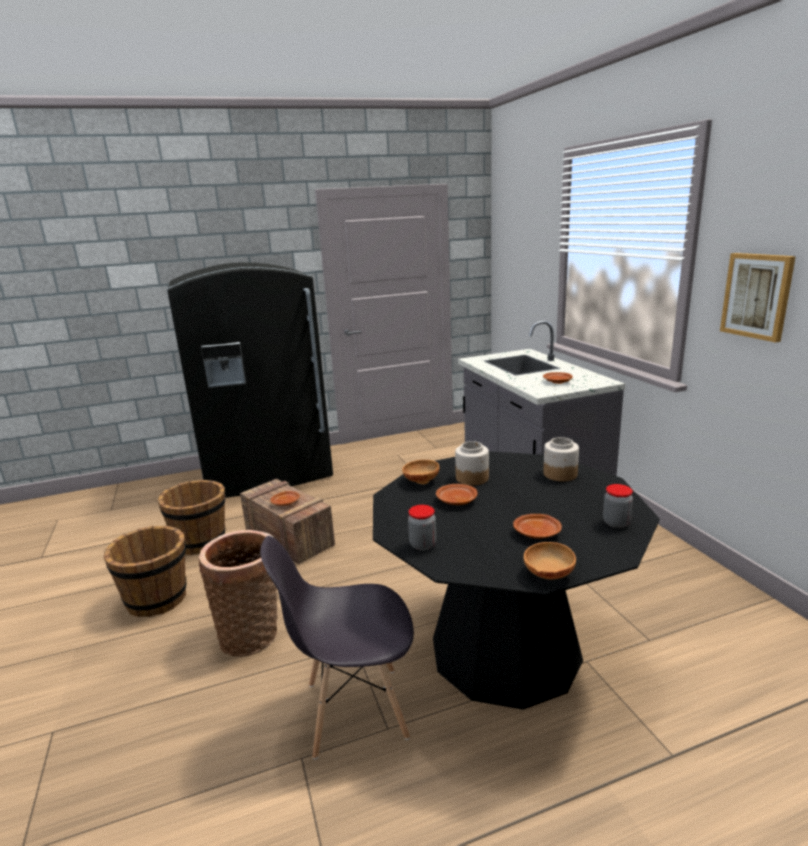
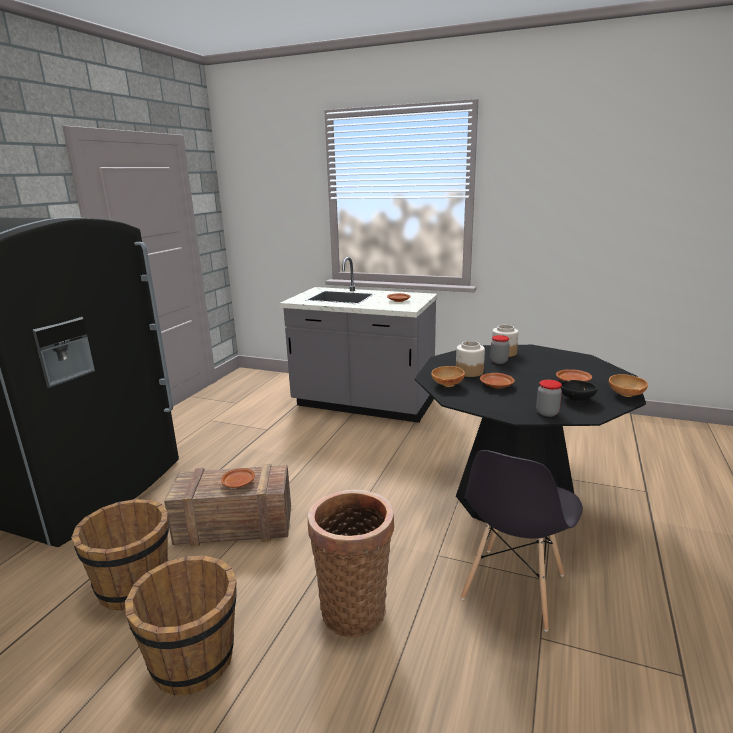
camera: 50 degrees left, 0 degrees up
(486, 549) = (576, 399): none -> black bowl
(616, 523) = (585, 363): jar -> jar (498, 361)
(757, 296) = (529, 217): picture -> none

